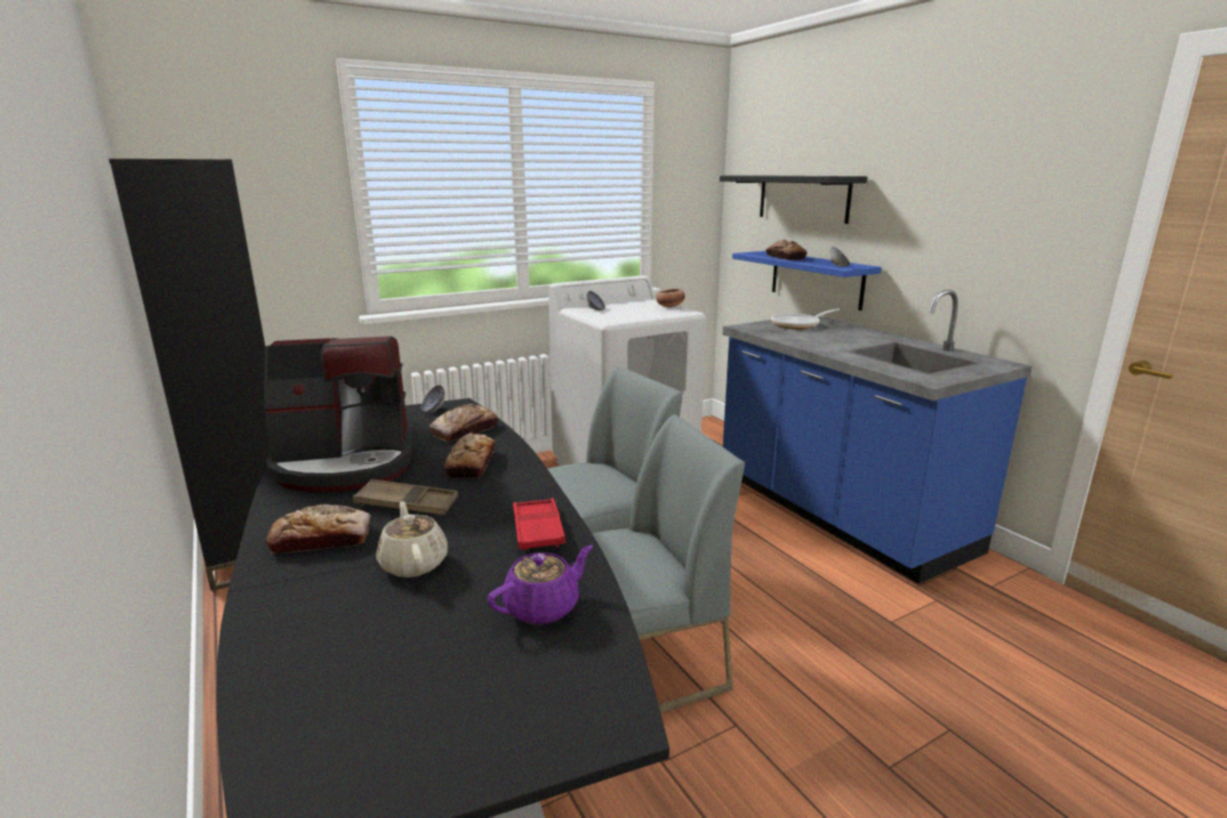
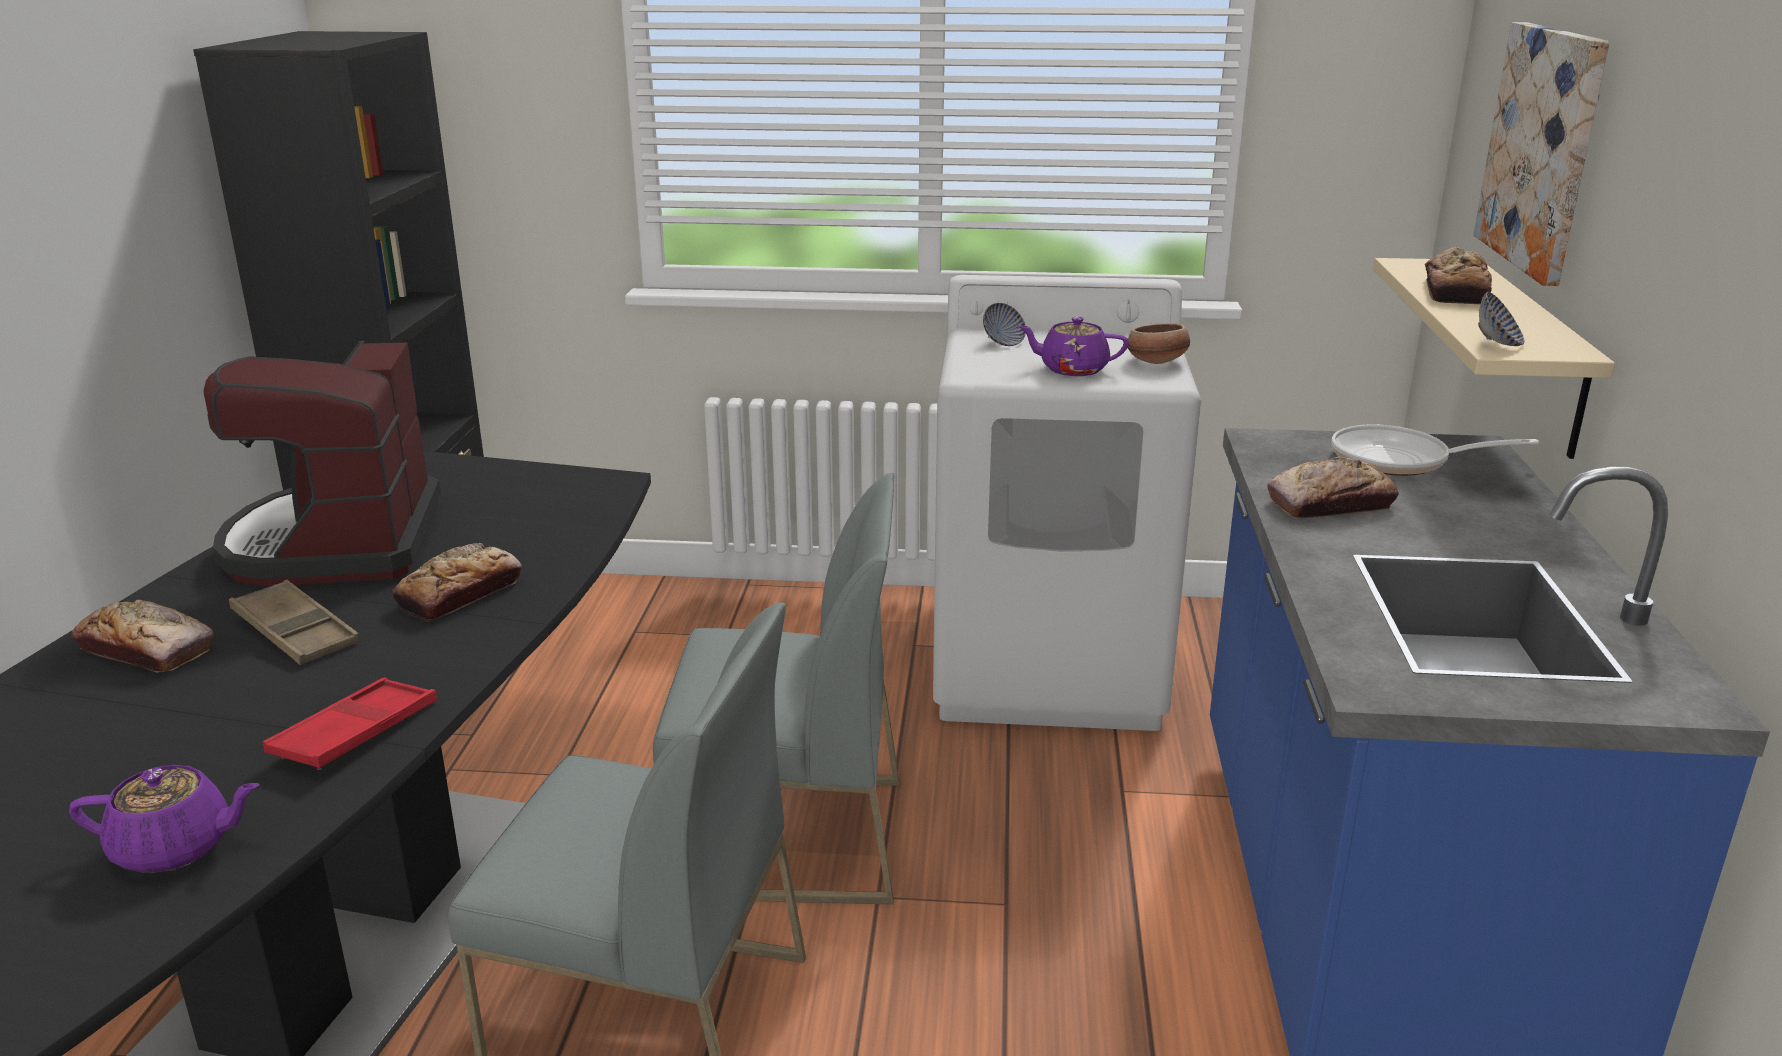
camera: 35 degrees right, 5 degrees up
(346, 464) = (336, 543): coffee machine -> coffee machine turned 60 degrees clockwise
(414, 563) = (168, 722): beige teapot -> none
(434, 410) = (569, 482): bowl -> none
(464, 431) = (545, 533): bread -> bread (1330, 504)
(644, 313) = (1072, 369): none -> purple teapot
(803, 198) = (1543, 149): black shelf -> picture
(816, 279) = (1529, 355): blue shelf -> beige shelf

